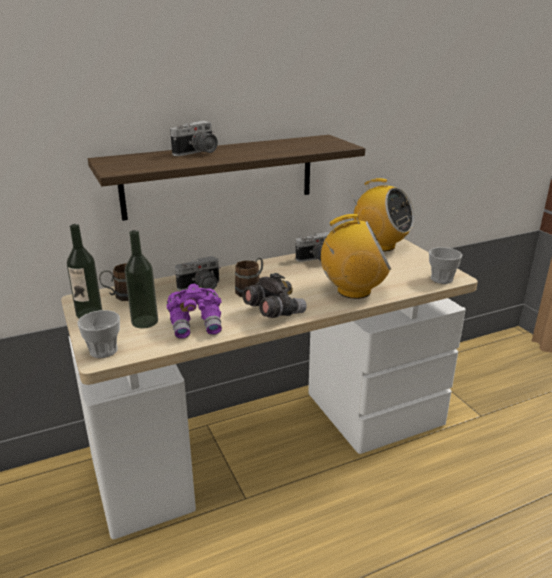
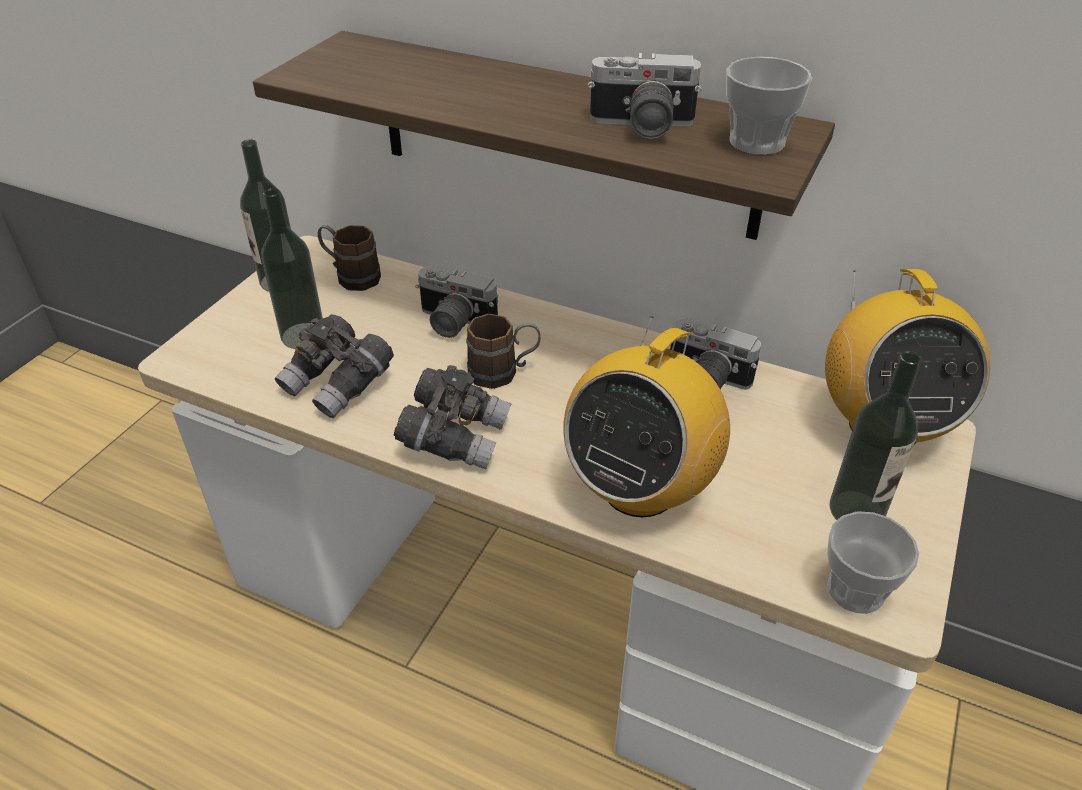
camera: 50 degrees right, 15 degrees up
(103, 350) = (201, 350): cup -> cup (757, 142)
(196, 325) = (339, 384): purple binoculars -> grey binoculars
(198, 153) = (483, 80): camera -> camera (641, 127)
(353, 291) = (639, 488): radio -> radio turned 75 degrees clockwise
(410, 265) = (856, 510): none -> bottle

